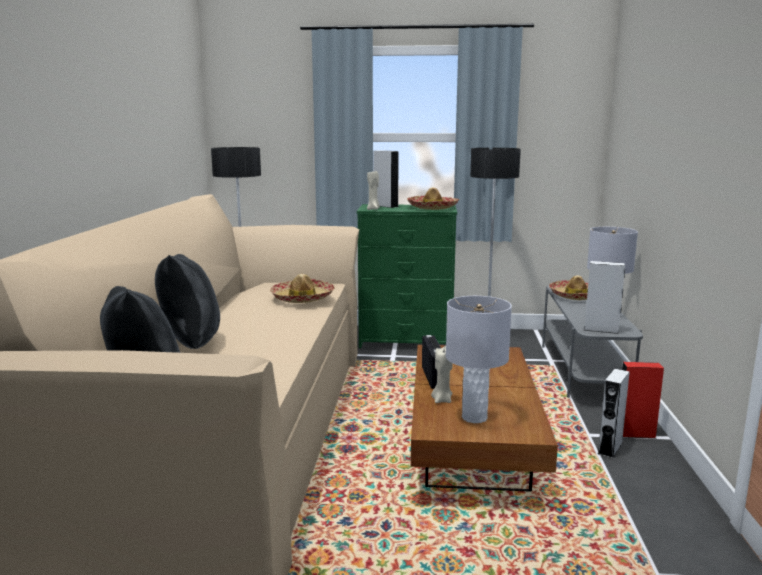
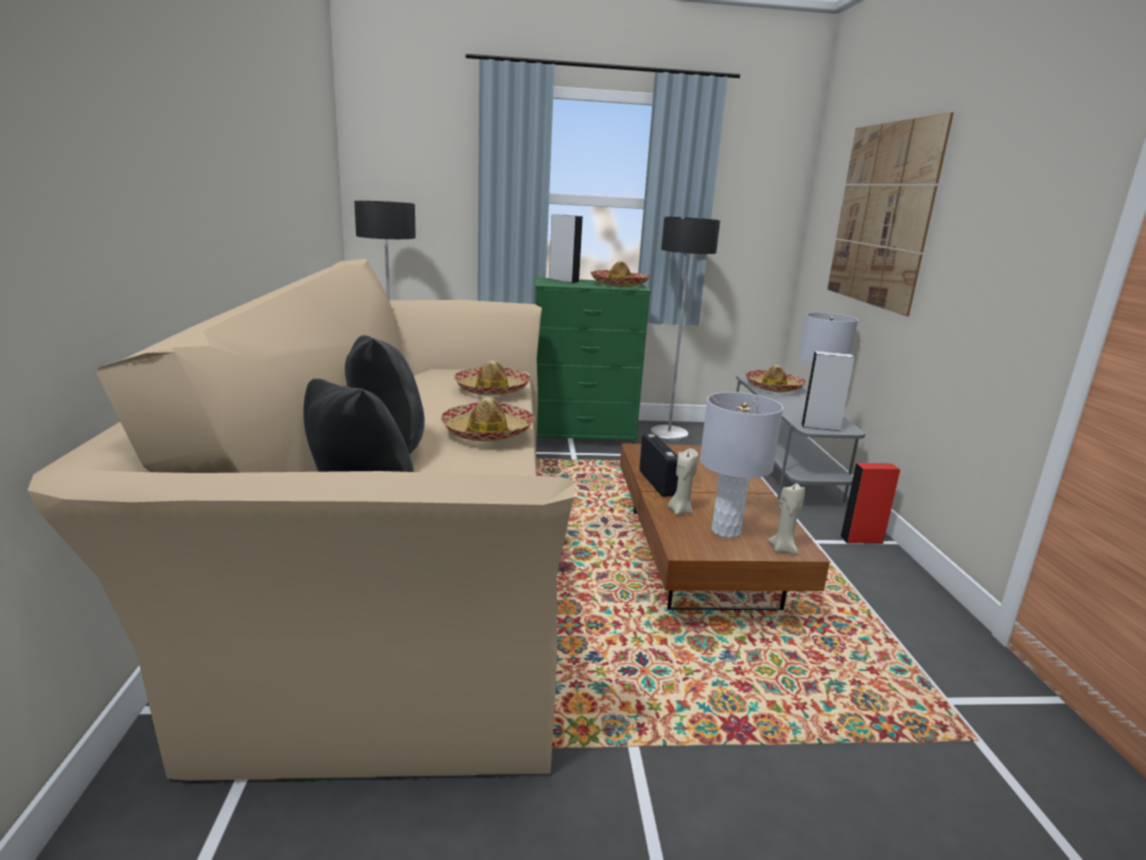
camera: 10 degrees left, 5 degrees up
(277, 331) = (487, 432): none -> hat
(373, 209) = (553, 284): beige candle -> beige candle (783, 548)
(610, 448) = (842, 556): grey speaker -> none
(652, 138) = (882, 215): none -> picture

